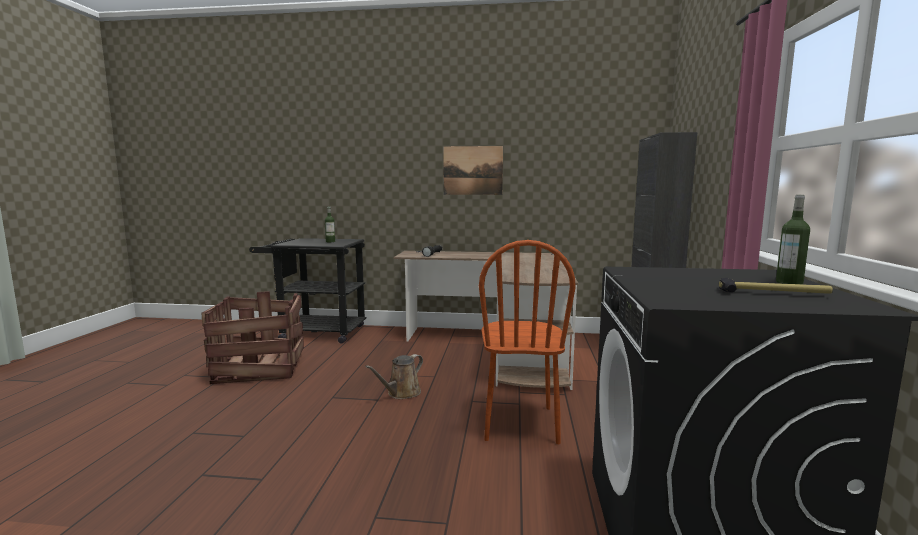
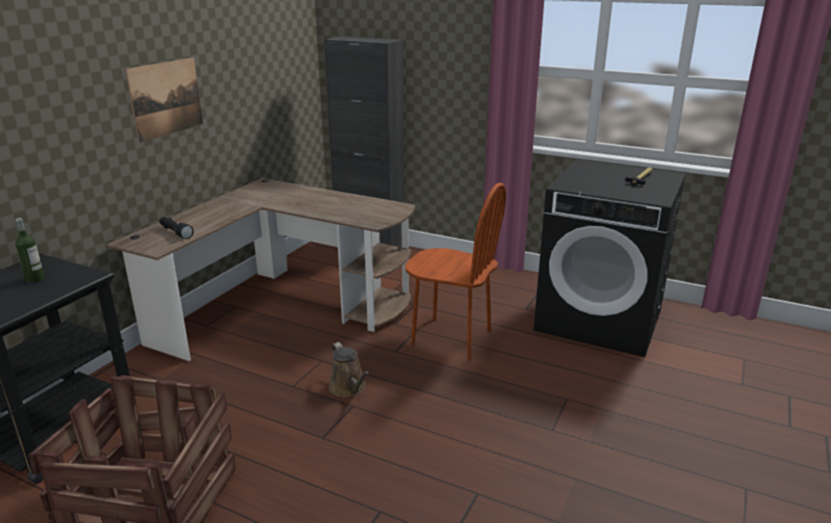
camera: 70 degrees left, 15 degrees up
(789, 282) = (615, 168): bottle -> none

